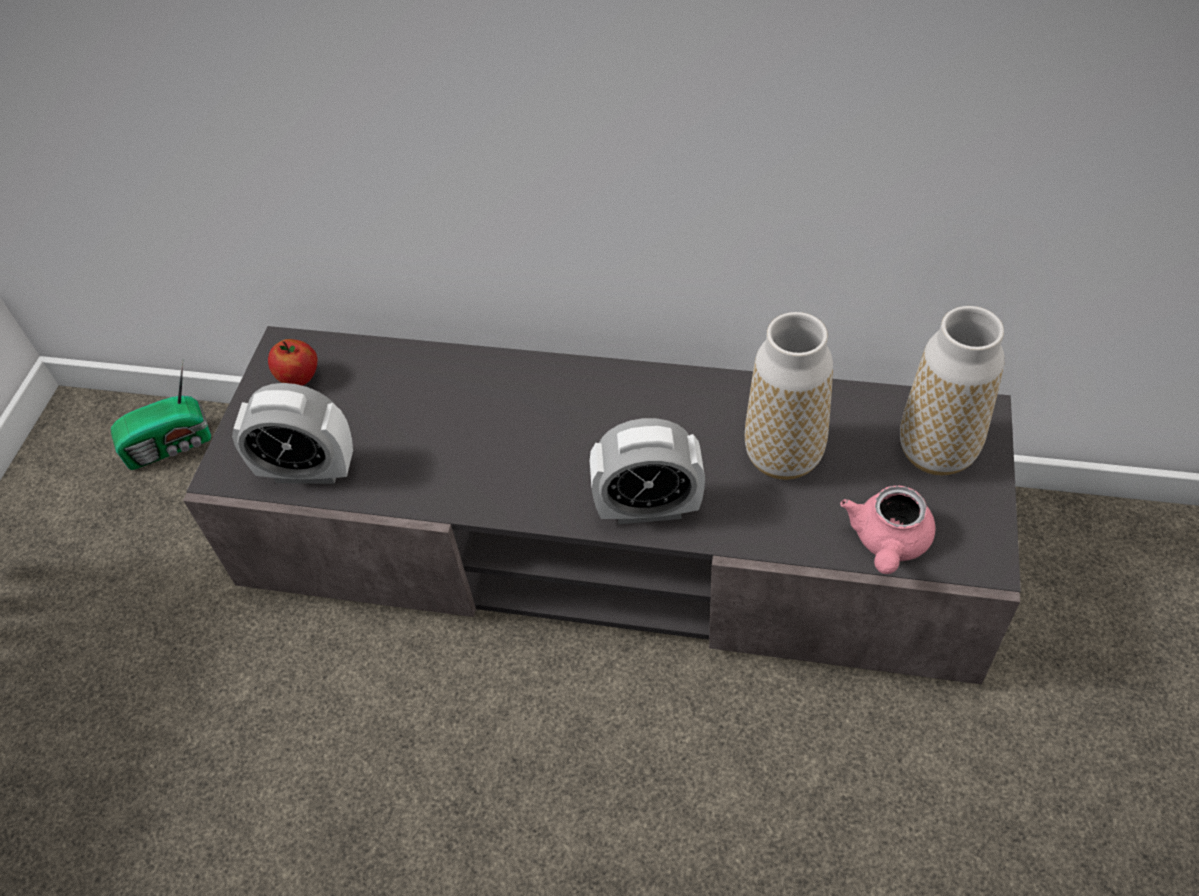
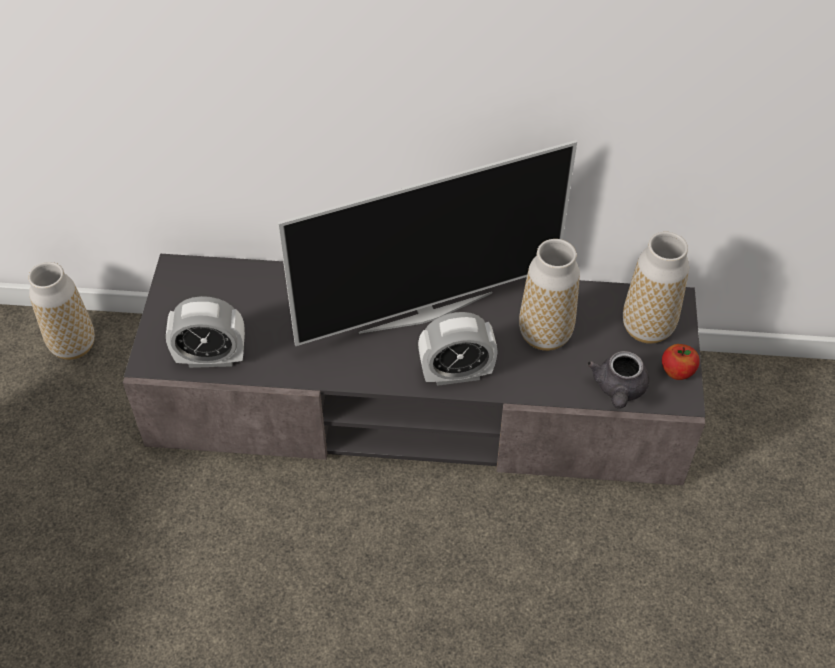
camera: 10 degrees left, 0 degrees up
(172, 445) = (73, 345): radio -> vase
(299, 378) = (192, 291): apple -> apple (677, 372)
(614, 416) = (425, 311): none -> television
(887, 543) = (618, 390): pink teapot -> grey teapot

